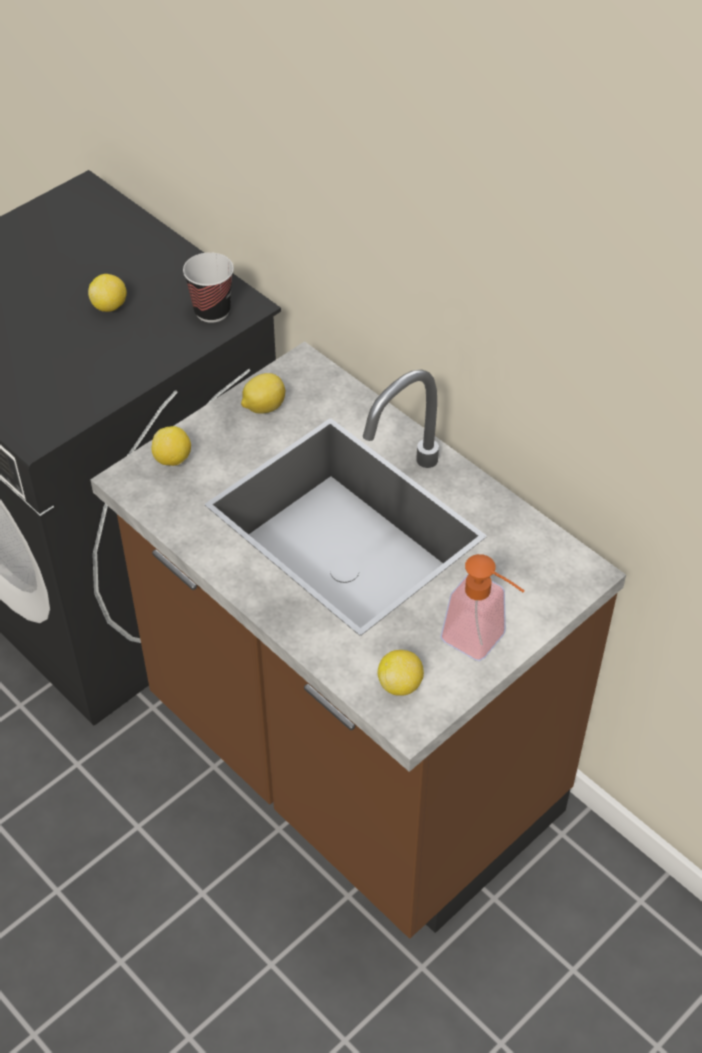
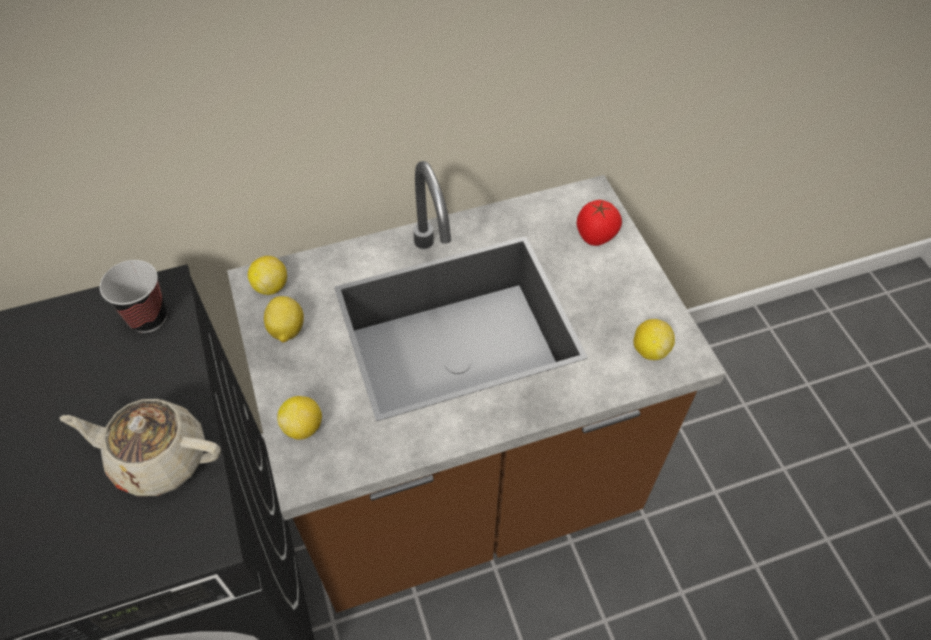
camera: 65 degrees left, 5 degrees up
(89, 378) = (158, 458): none -> beige teapot
(110, 306) = (67, 403): lemon -> lemon (271, 286)
(482, 642) = (630, 281): soap dispenser -> none
(525, 594) = (596, 237): none -> tomato

